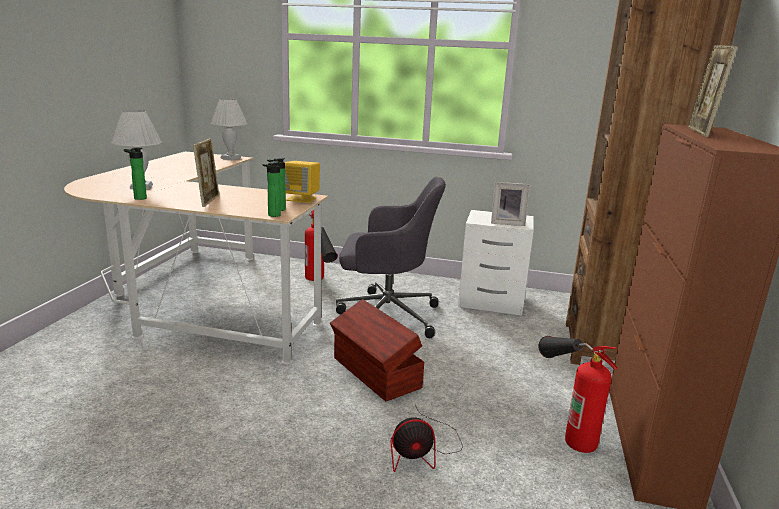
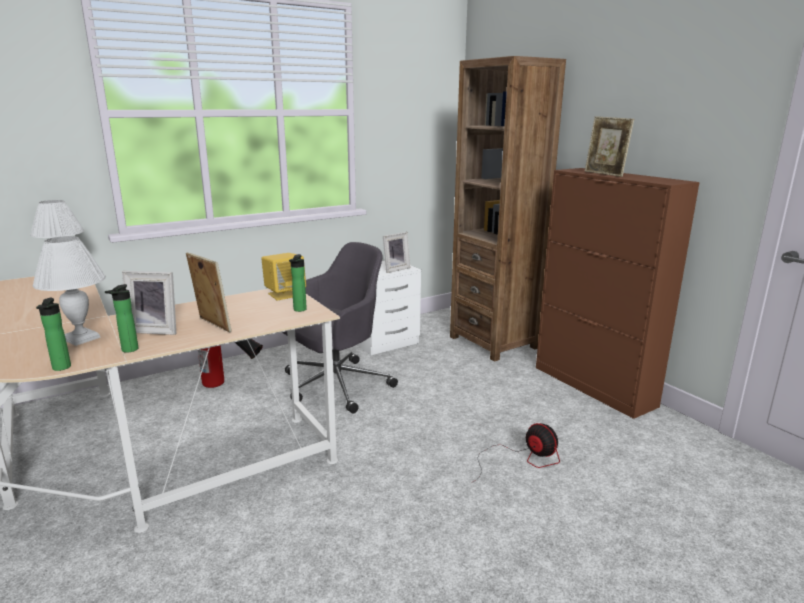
camera: 45 degrees left, 0 degrees up
(179, 194) = (156, 330): none -> picture frame
(272, 215) = (313, 316): bottle -> bottle (60, 368)
(375, 373) = (407, 430): brown storage box -> none
(422, 451) = (521, 460): fan -> fan turned 75 degrees counterclockwise
(565, 425) = (550, 399): fire extinguisher -> none

